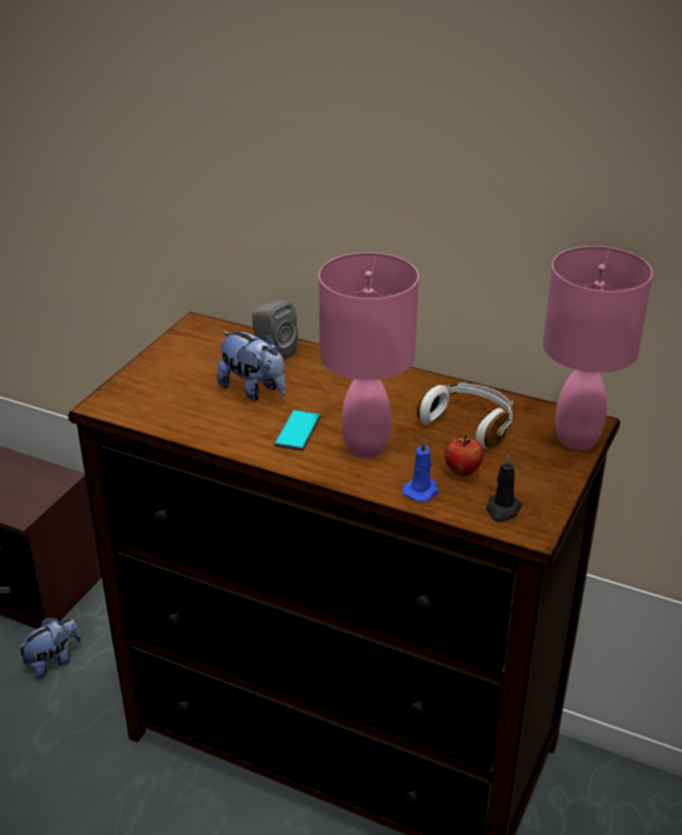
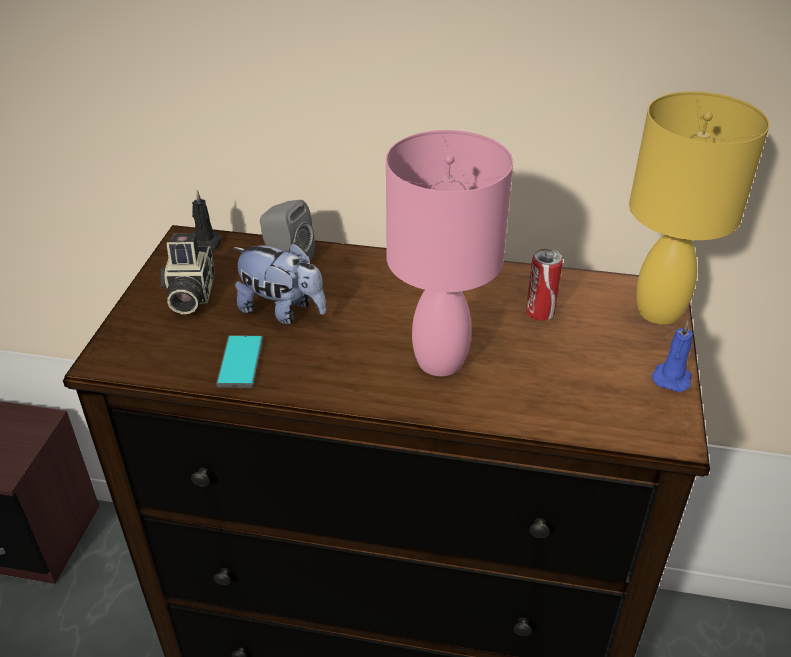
camera: 15 degrees left, 5 degrees up
(53, 661) = (68, 615): plush toy -> none
(184, 367) = (189, 294): none -> camera
(298, 431) = (354, 355): phone -> phone (240, 362)
(422, 491) = (528, 407): blue candle -> blue candle (672, 377)
(462, 471) = (560, 372): apple -> none
(469, 424) = (540, 313): white headphones -> can
(502, 509) = (627, 414): black candle -> black candle (205, 244)
(575, 439) = (657, 311): pink table lamp -> yellow table lamp

